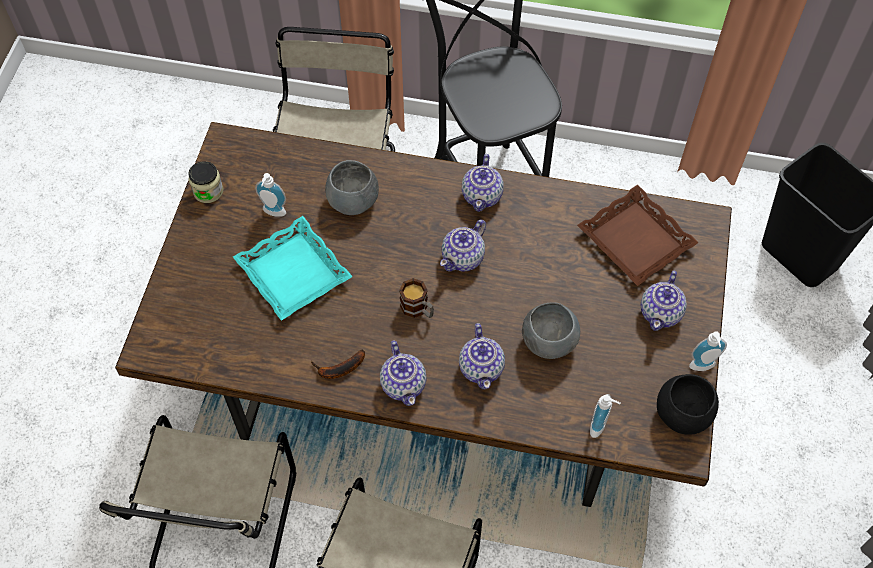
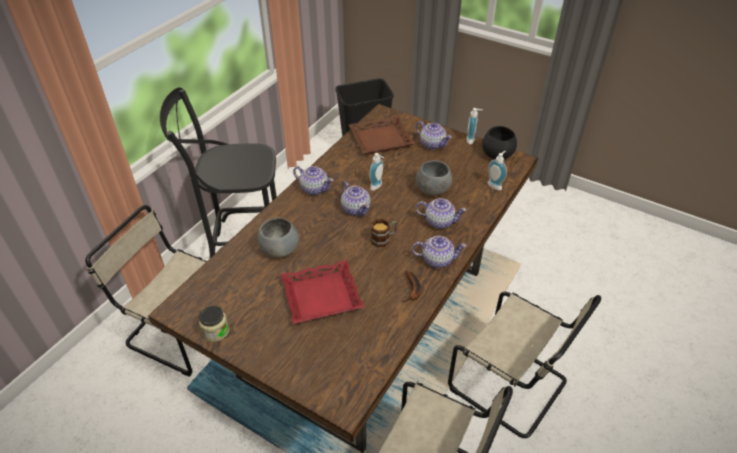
camera: 70 degrees left, 15 degrees down
(273, 213) = (262, 296): soap dispenser -> soap dispenser (377, 186)
(292, 273) = (321, 296): turquoise tray -> red tray

